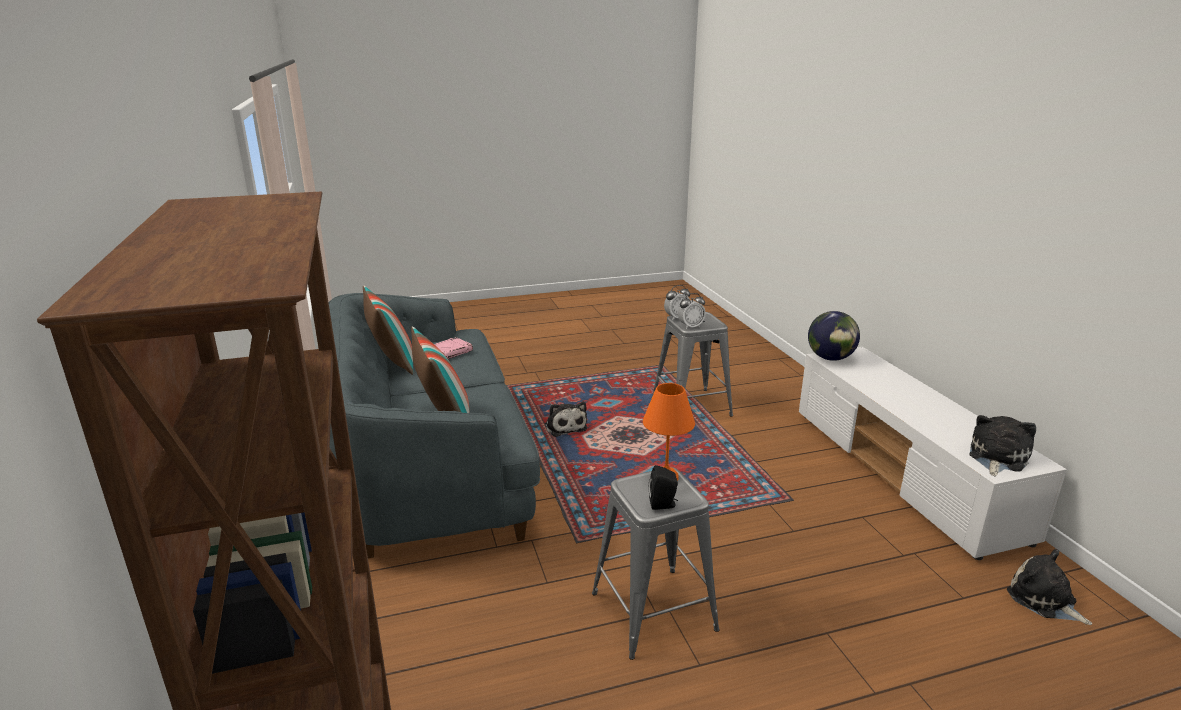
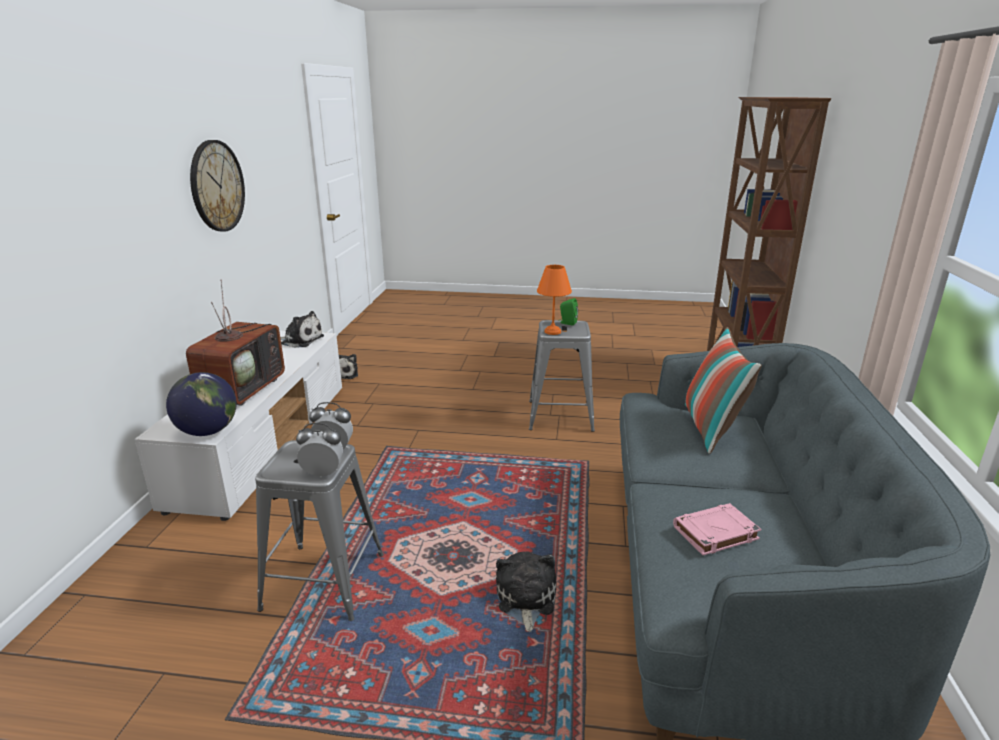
camera: 155 degrees left, 0 degrees up
(392, 363) = (812, 543): pillow -> none
(663, 504) = (567, 323): black speaker -> green speaker
(892, 389) = (242, 389): none -> television
(996, 458) = (300, 340): plush toy -> plush toy turned 135 degrees counterclockwise
(1063, 233) = (217, 186): none -> wall clock

